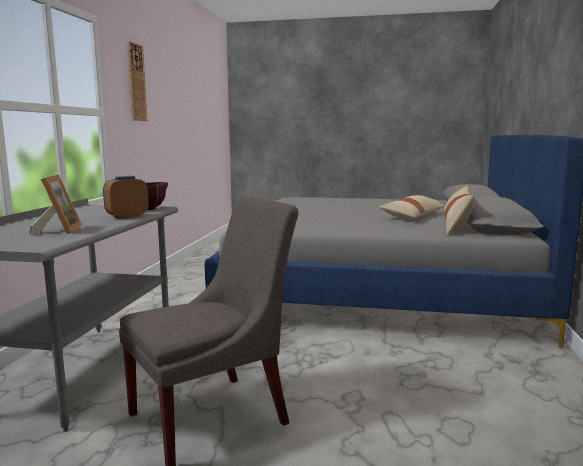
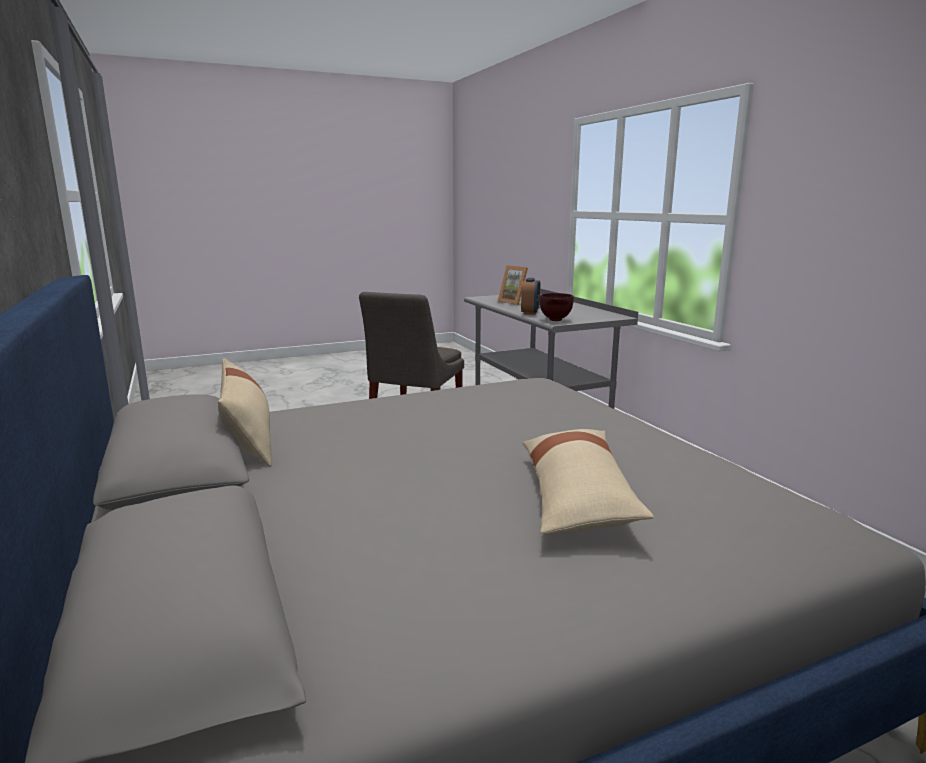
camera: 145 degrees right, 5 degrees up
(136, 82) = (839, 161): wall clock -> none
(412, 216) = (342, 464): beige pillow -> beige pillow (576, 496)

